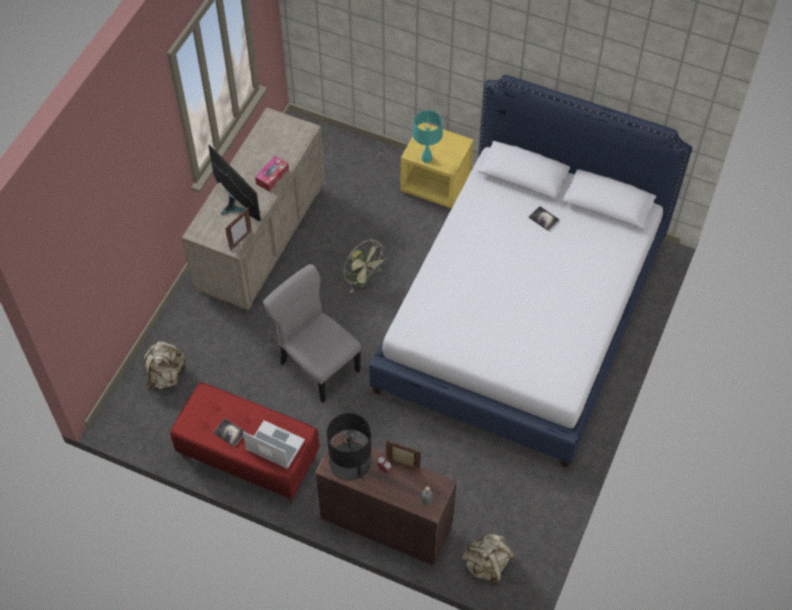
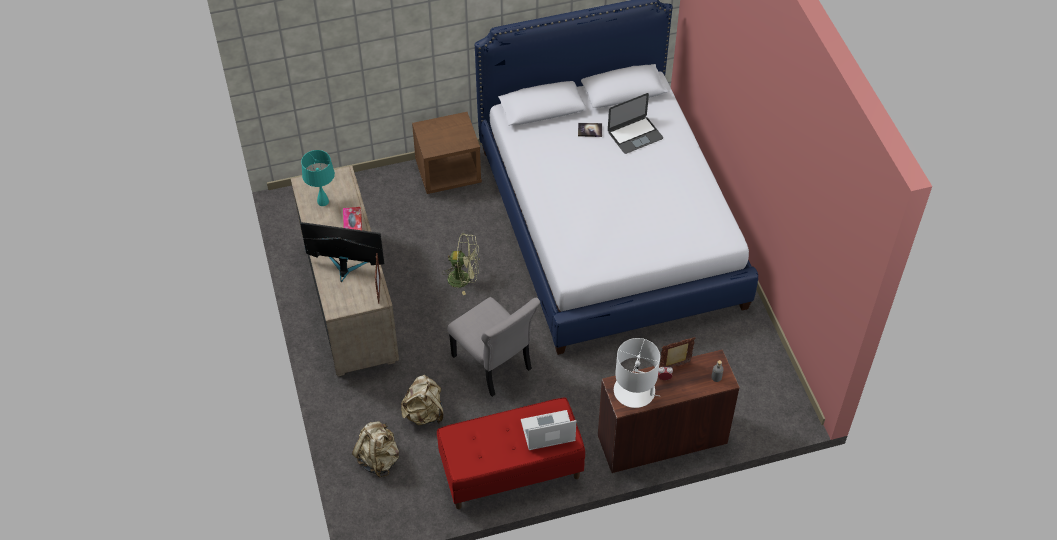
camera: 40 degrees left, 5 degrees down
(229, 433) = (502, 448): book -> none
(317, 365) = (493, 365): grey chair -> grey chair turned 135 degrees counterclockwise
(350, 462) = (635, 391): black table lamp -> white table lamp
(426, 158) = (445, 147): turquoise table lamp -> turquoise table lamp (323, 202)
(436, 184) = (448, 172): yellow nightstand -> brown nightstand
(487, 565) = (762, 415): beige backpack -> beige backpack (424, 413)
(578, 248) = (635, 135): none -> laptop

